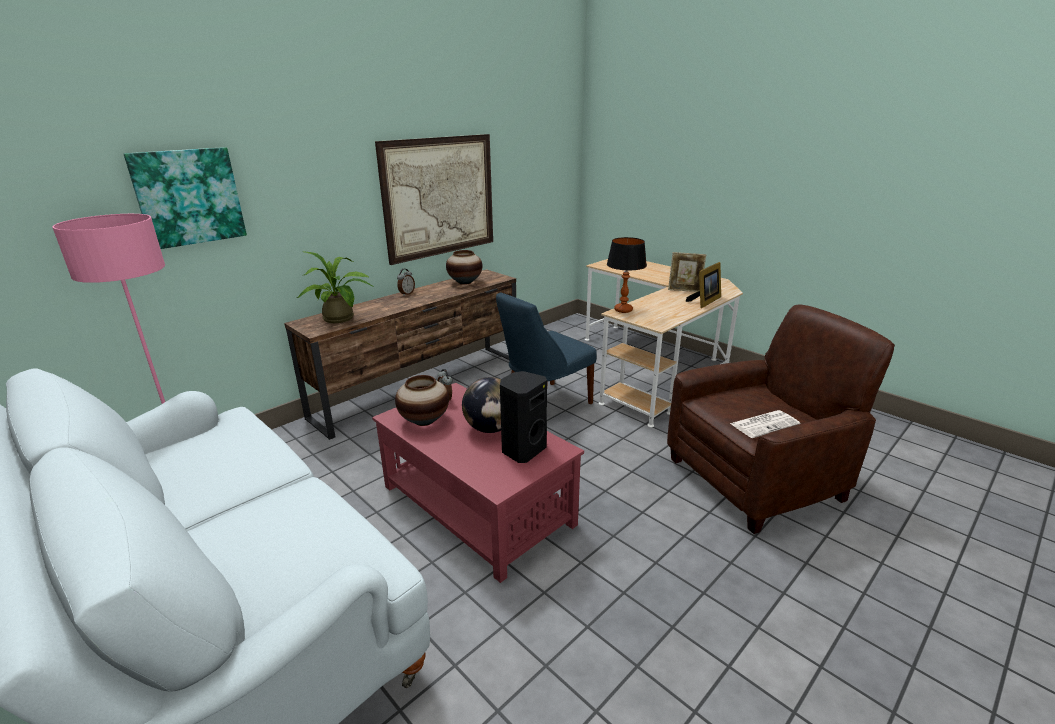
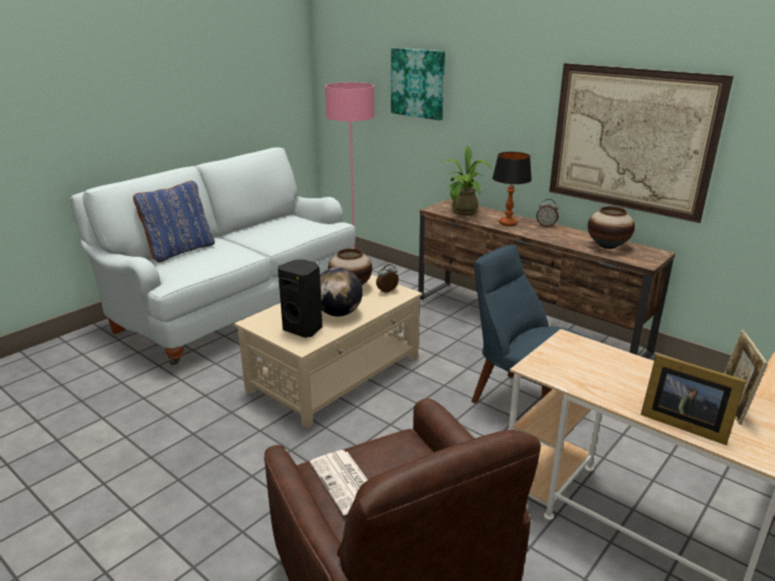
camera: 85 degrees right, 0 degrees up
(224, 575) = (180, 251): none -> blue pillow
(476, 504) = (336, 373): red coffee table -> beige coffee table
(623, 310) = (582, 344): table lamp -> table lamp (508, 223)

